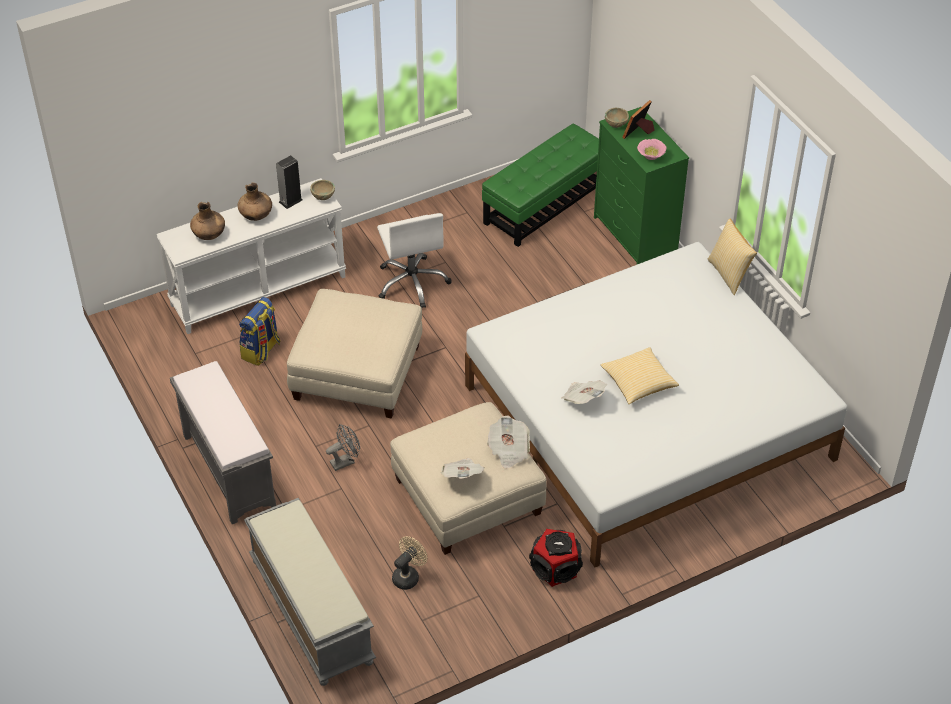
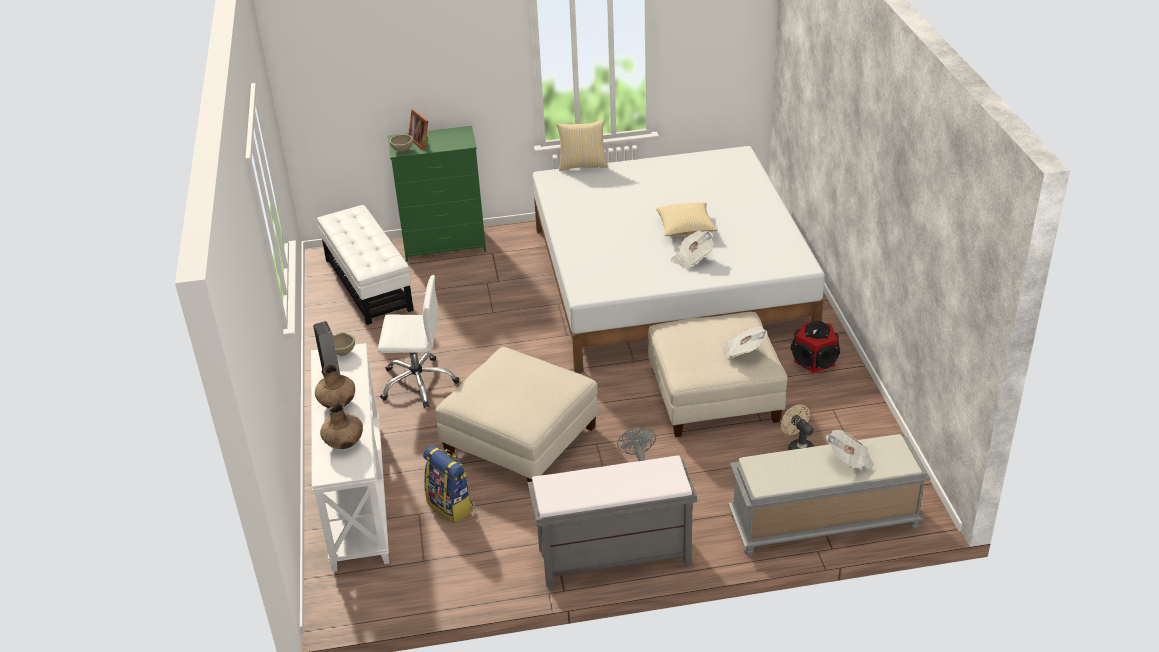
camera: 70 degrees left, 10 degrees down
(508, 450) = (721, 320): newspaper -> newspaper (850, 461)
(544, 204) = (368, 285): green ottoman -> white ottoman
(650, 156) = (457, 141): pink bowl -> none

